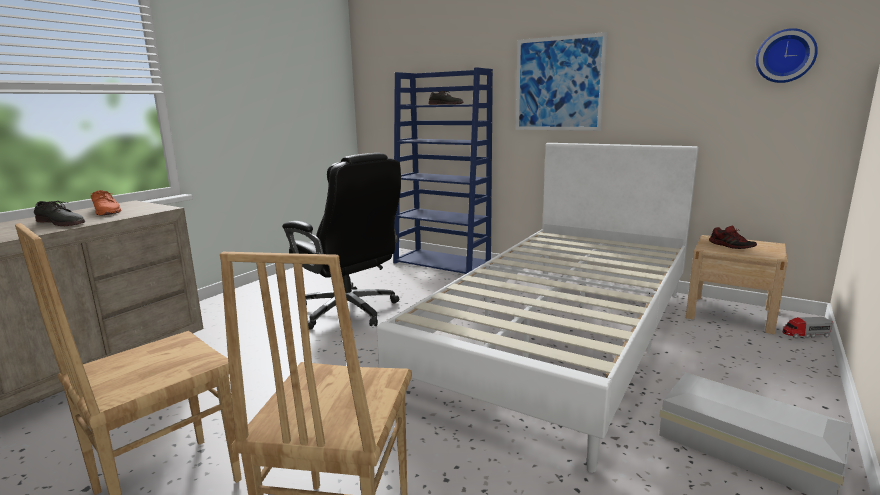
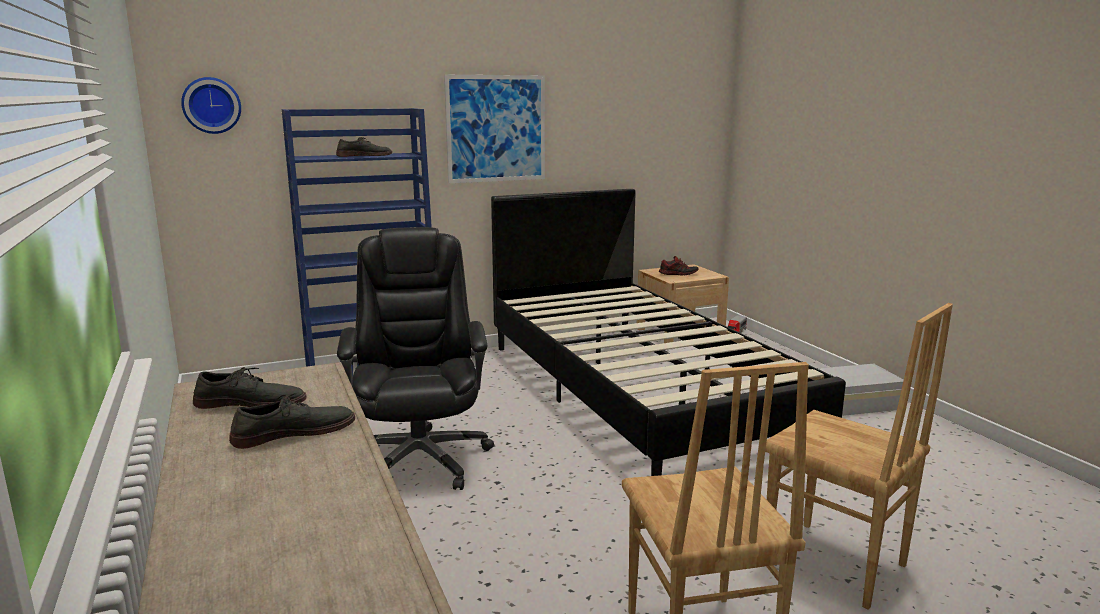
camera: 55 degrees left, 0 degrees up
(107, 211) = (251, 403): orange shoe -> grey shoe
(349, 311) = (420, 458): black office chair -> black office chair turned 90 degrees counterclockwise
(561, 336) = (636, 391): white bed -> black bed
(785, 56) = (682, 109): wall clock -> wall clock (211, 105)

